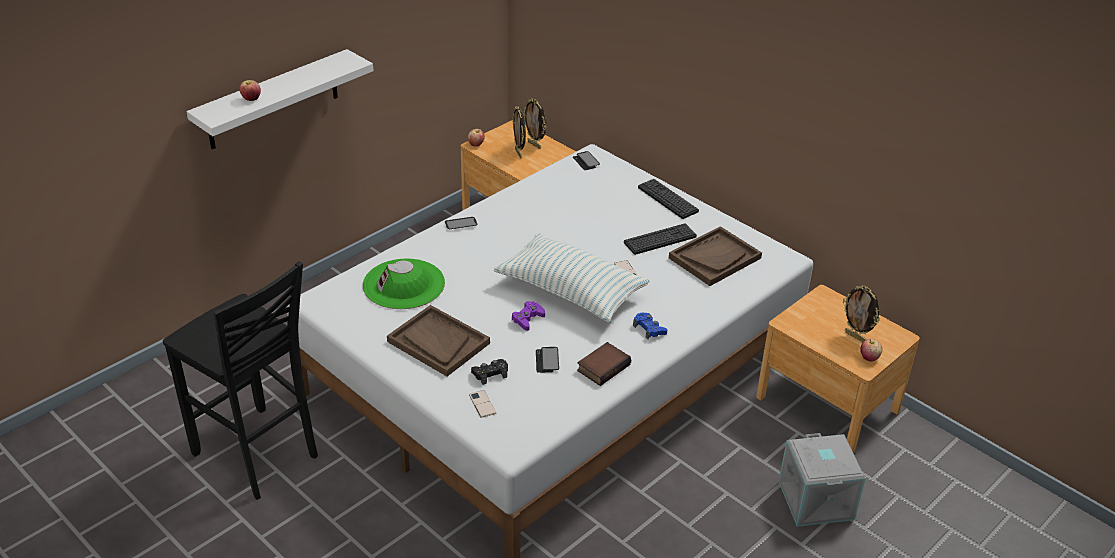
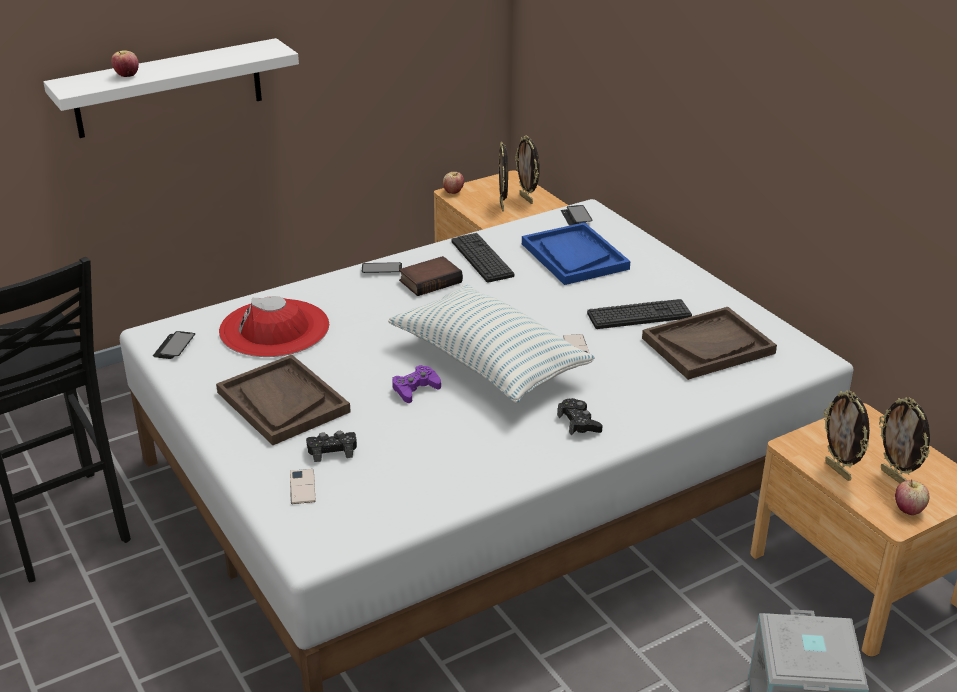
camera: 15 degrees right, 5 degrees down
(404, 284) = (274, 328): green hat -> red hat
(547, 360) = (417, 444): phone -> phone (174, 346)
(597, 196) = (574, 256): none -> blue tray
(603, 367) = (492, 462): book -> book (430, 280)
(649, 329) = (579, 423): blue game controller -> black game controller
(667, 199) = (668, 269): keyboard -> keyboard (482, 258)
(819, 337) = (838, 471): none -> picture frame

